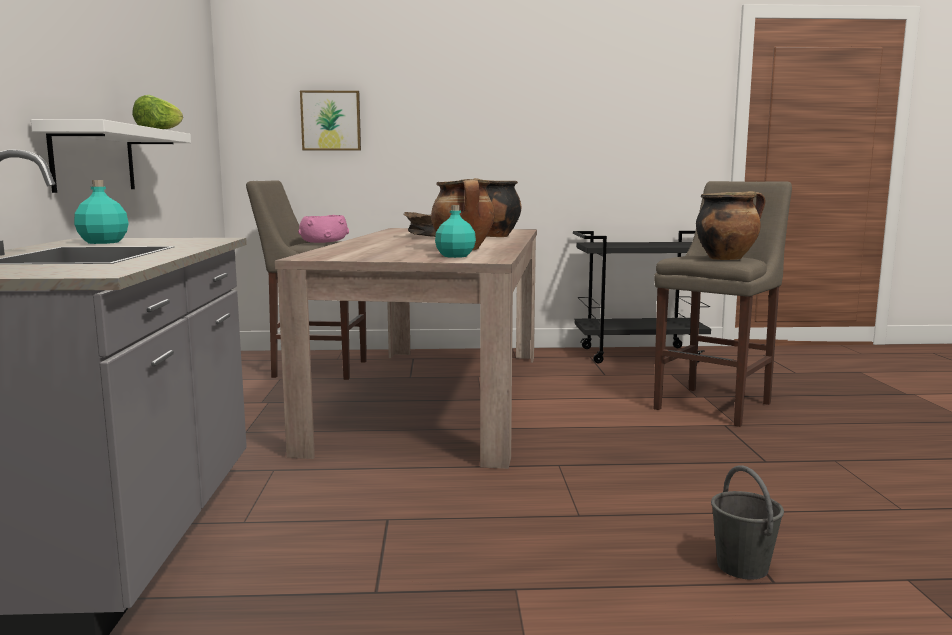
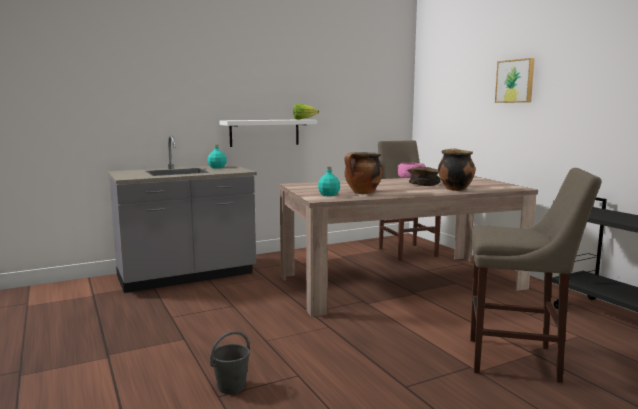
camera: 65 degrees right, 0 degrees up
(331, 121) = (456, 104): picture -> picture (515, 81)
(726, 258) = (498, 234): cooking pot -> none

